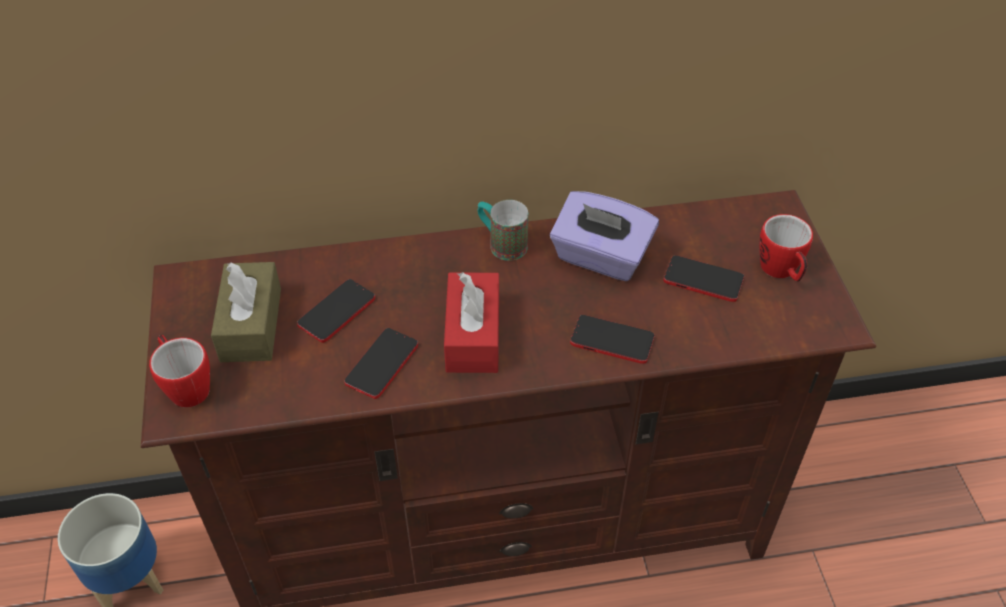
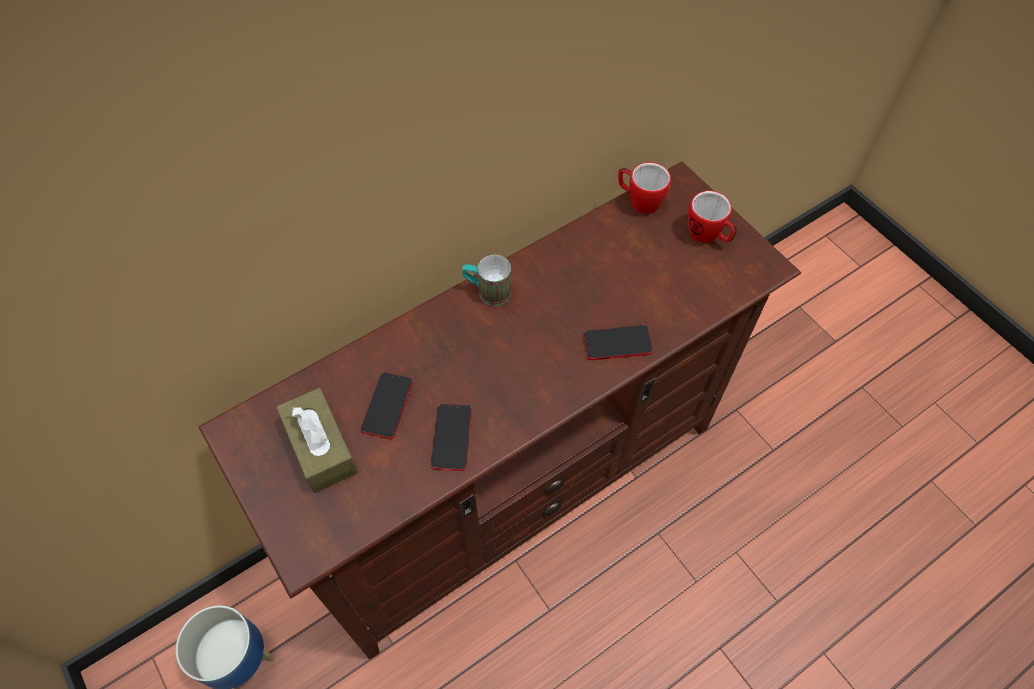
camera: 25 degrees left, 10 degrees up
(186, 386) = (298, 527): mug -> mug (639, 201)
(473, 335) = (509, 382): red tissue box -> none
(600, 257) = (571, 274): purple tissue box -> none
(703, 280) = (656, 264): phone -> none

